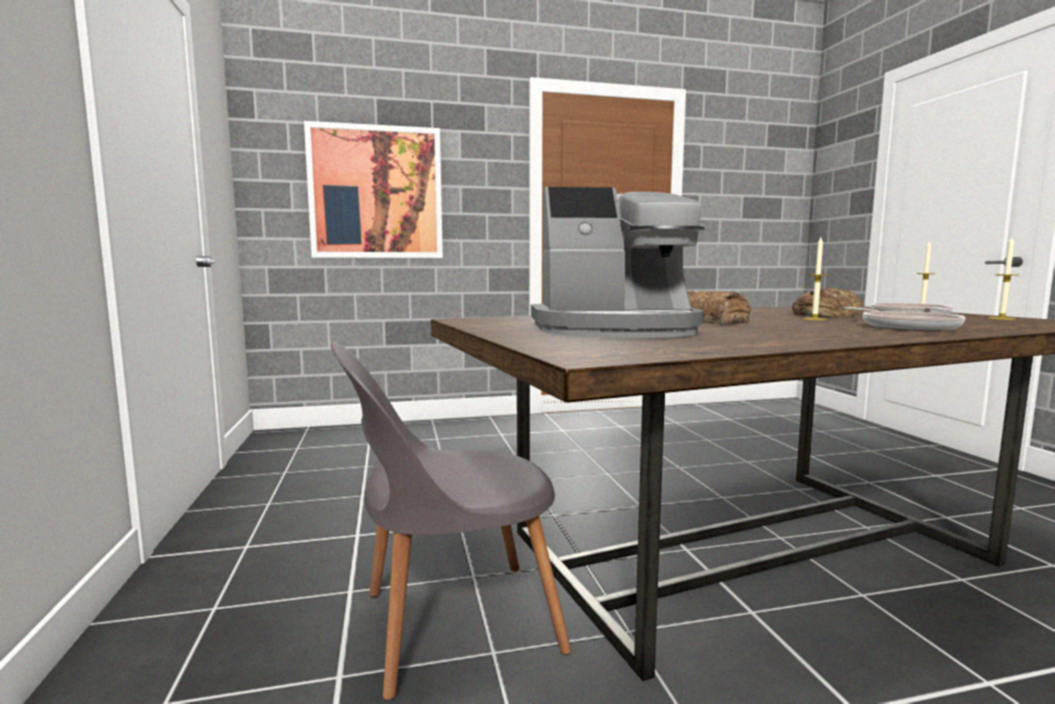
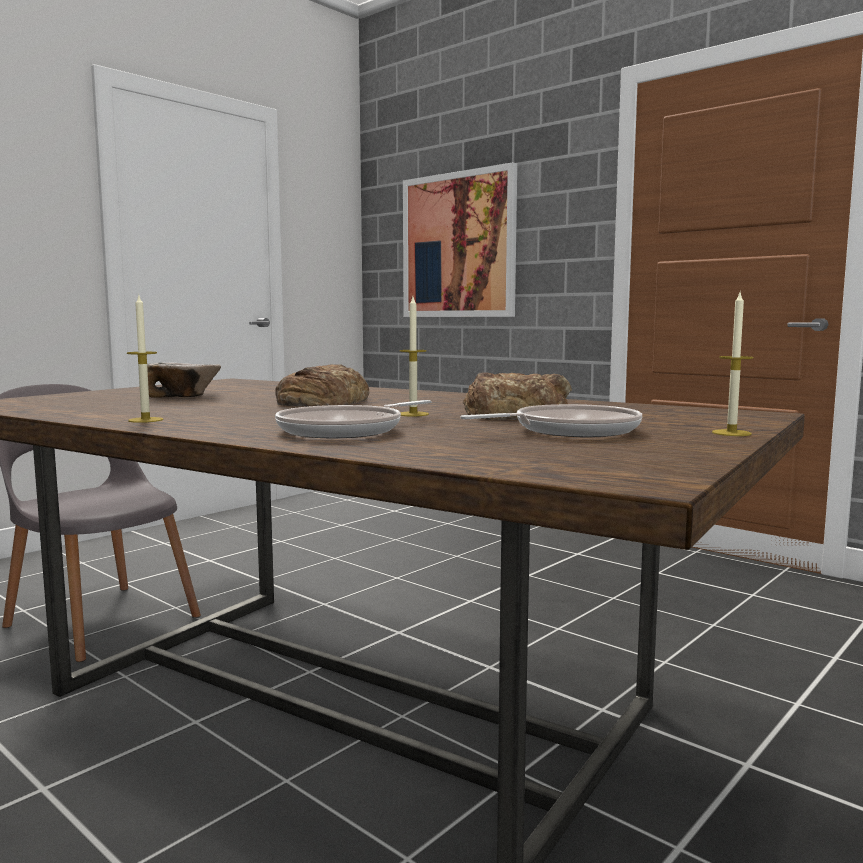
camera: 55 degrees right, 0 degrees up
(615, 329) = (184, 396): coffee machine -> bowl
(1001, 318) = (637, 453): candle -> candle (145, 420)

